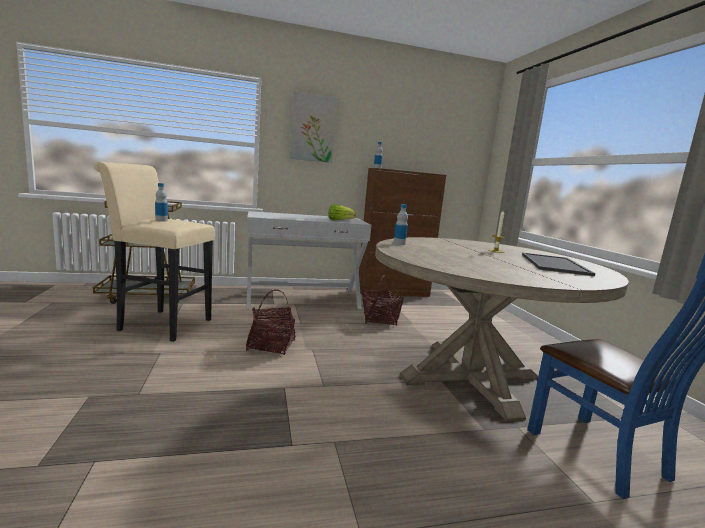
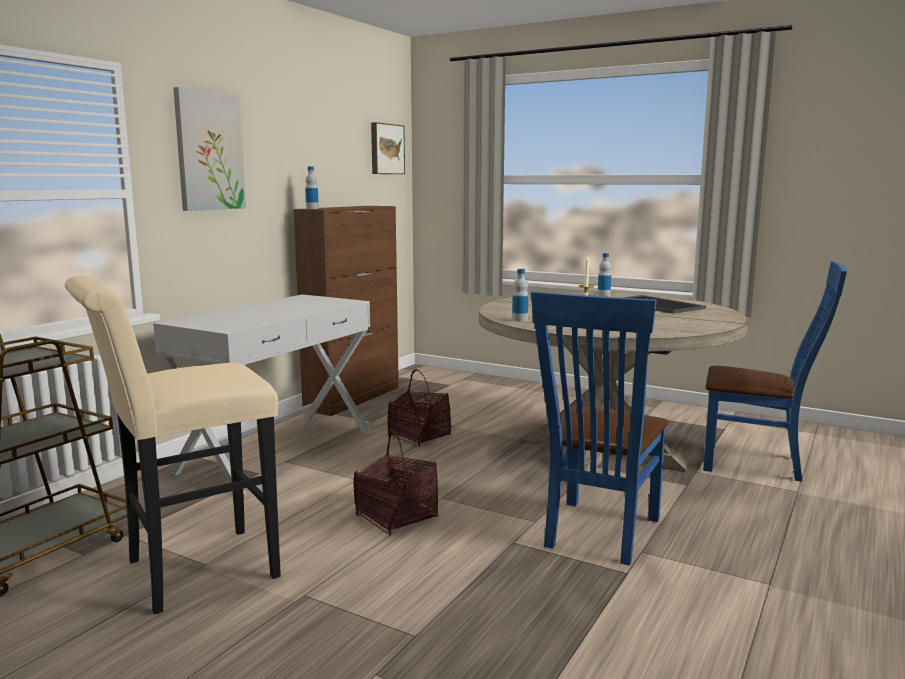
camera: 45 degrees left, 0 degrees up
(161, 220) = (193, 376): bottle -> bottle (603, 295)
(336, 414) = (597, 534): none -> blue chair
(339, 220) = (321, 305): lettuce -> none
(464, 139) = (386, 149): none -> picture

